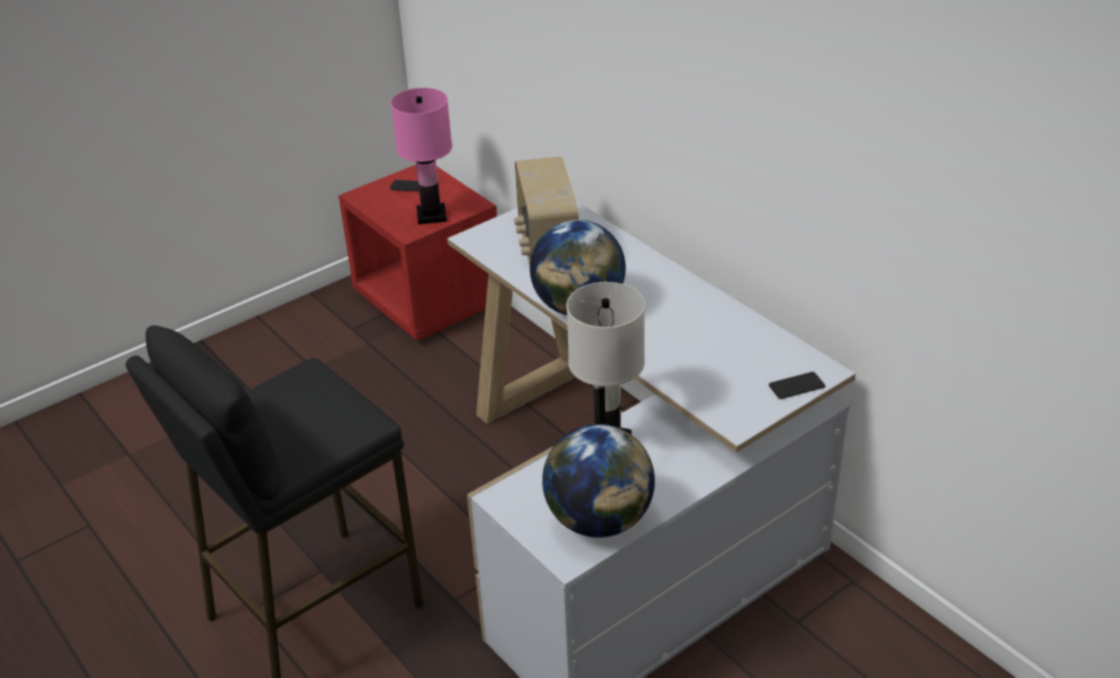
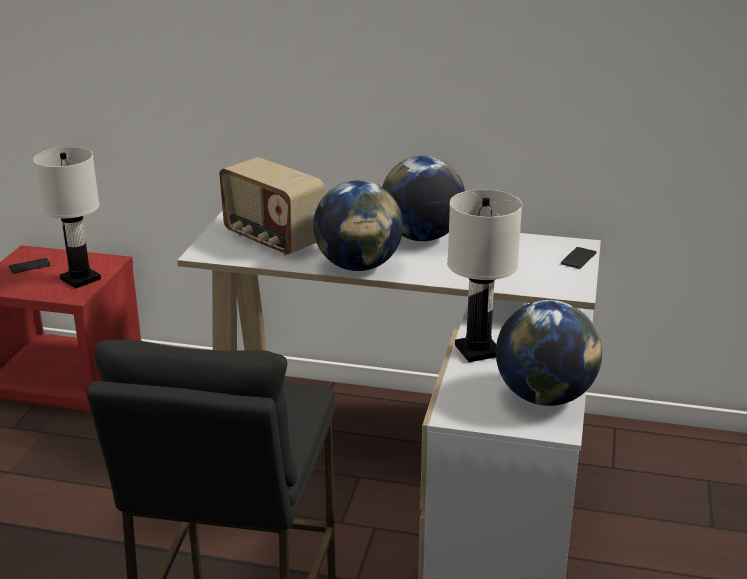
camera: 40 degrees left, 10 degrees down
(431, 215) = (80, 279): pink table lamp -> white table lamp
(679, 296) = (421, 237): none -> globe

